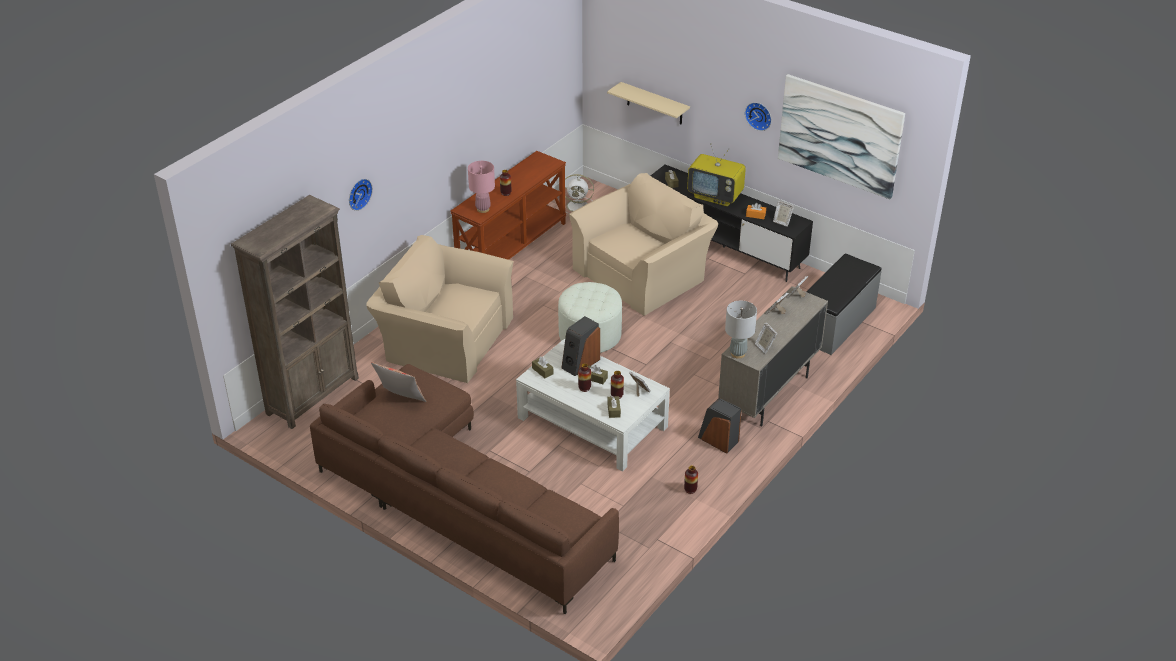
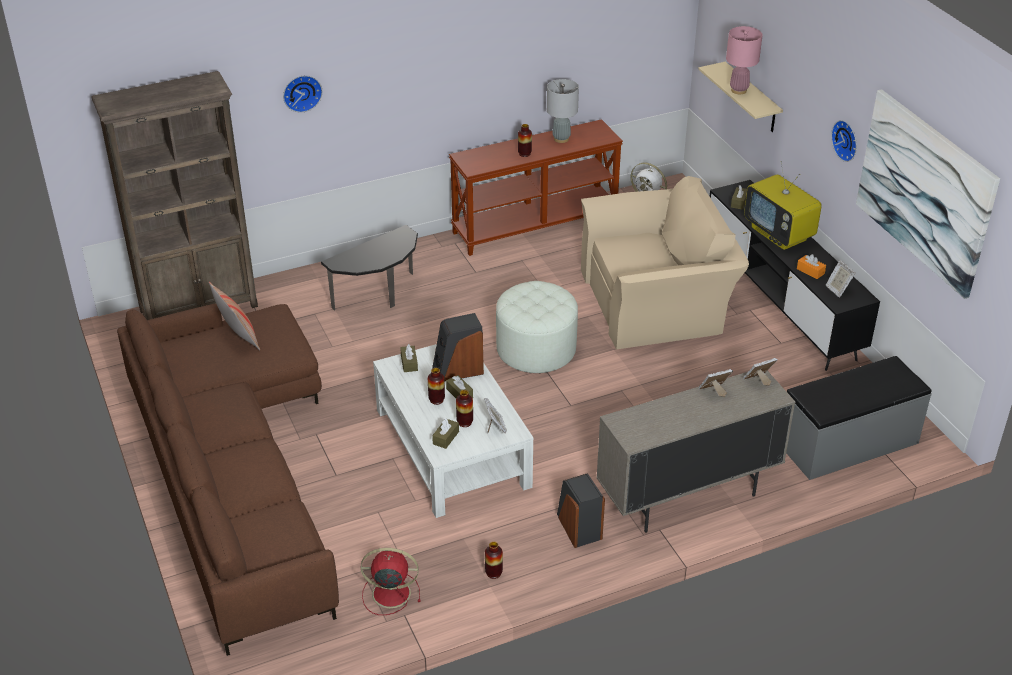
camera: 30 degrees right, 0 degrees up
(444, 338) = (379, 296): beige armchair -> side table
(483, 209) = (484, 163): pink table lamp -> pink table lamp (739, 90)
(635, 530) = (389, 593): none -> red fan
(737, 354) = (619, 423): grey table lamp -> grey table lamp (561, 139)
(764, 347) = (660, 428): picture frame -> none

